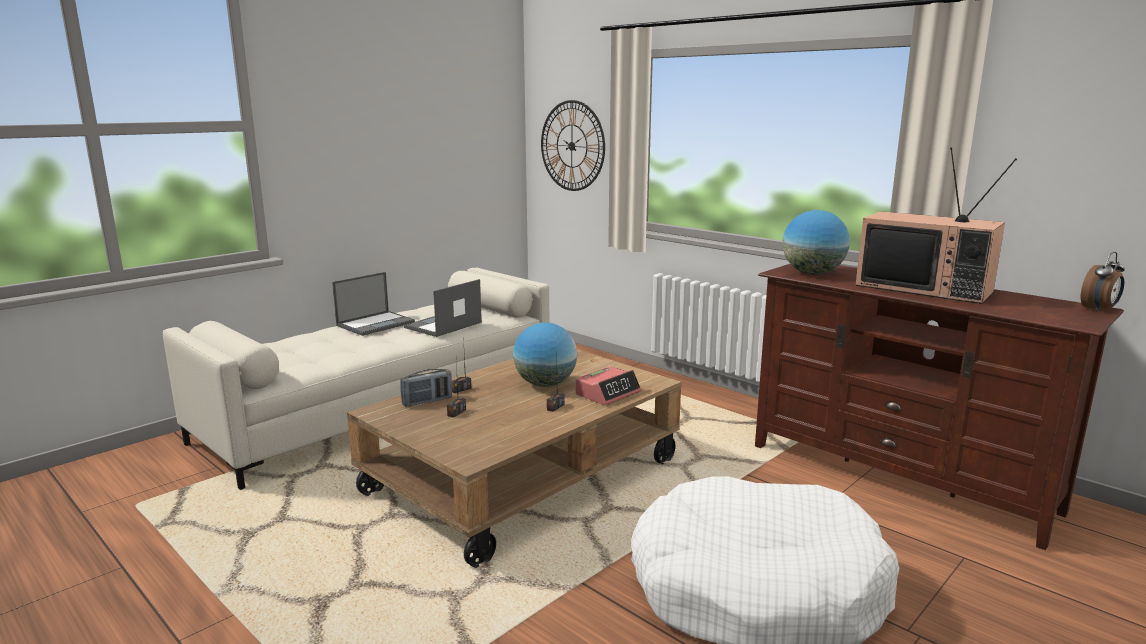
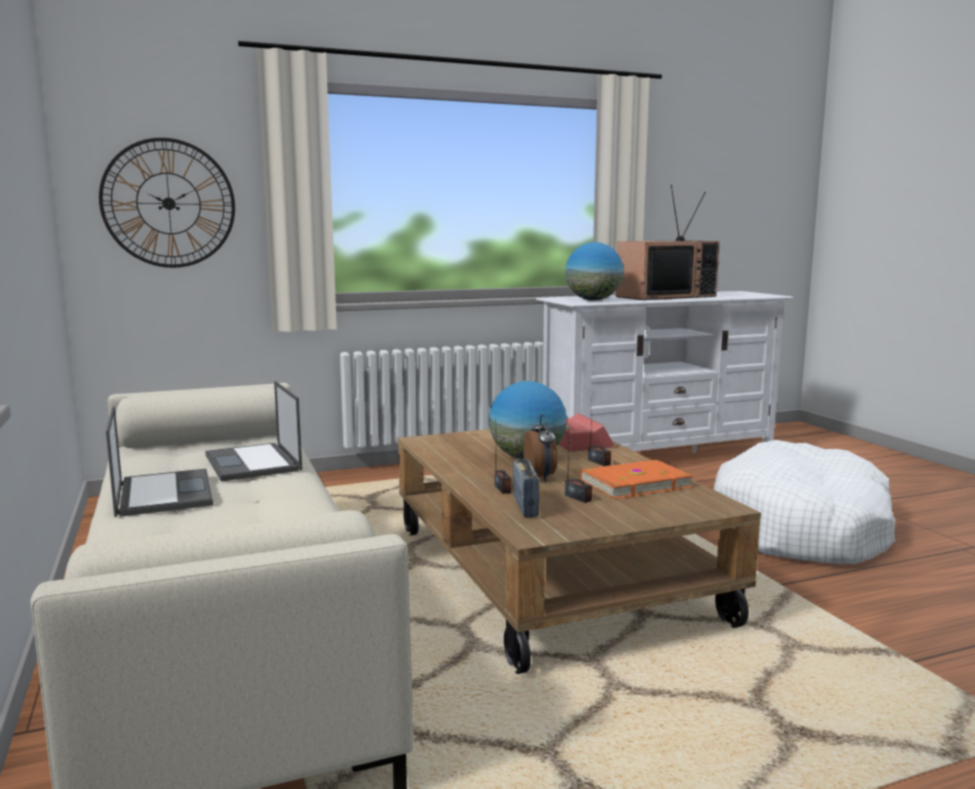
camera: 65 degrees left, 5 degrees down
(507, 425) = (633, 483): none -> orange book
(899, 477) = (658, 456): brown tv stand -> white tv stand
(1099, 309) = (741, 291): alarm clock -> alarm clock (540, 478)

